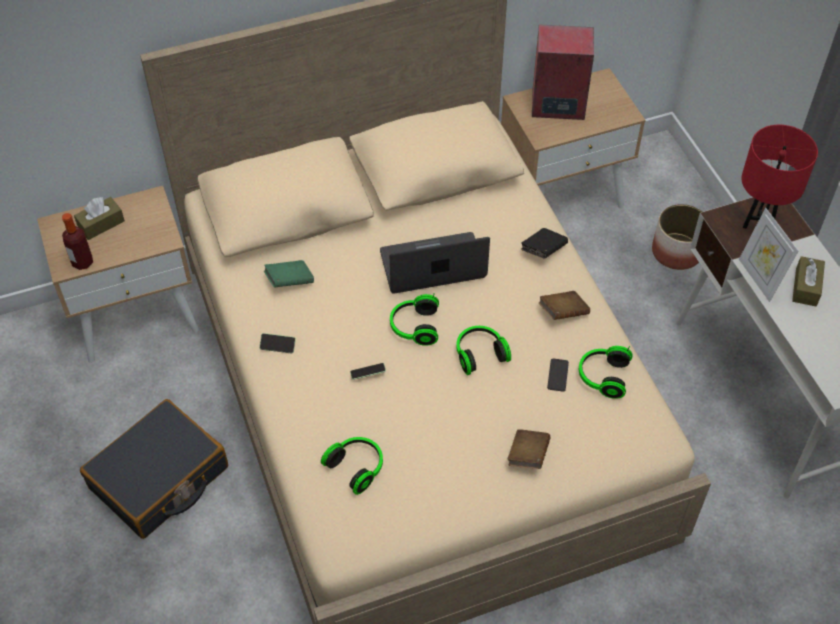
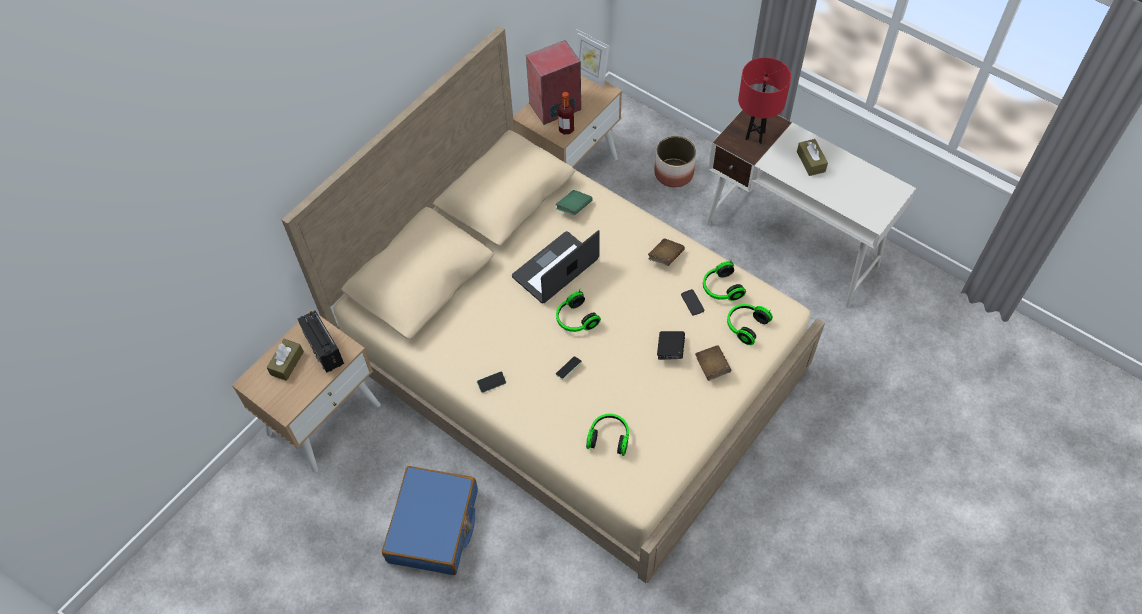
camera: 30 degrees left, 5 degrees up
(82, 262) = (296, 399): bottle -> bottle (566, 129)
(144, 230) = (324, 350): none -> radio
(159, 478) = (434, 526): black suitcase -> blue suitcase
(289, 281) = (464, 332): green book -> green book (574, 208)
(479, 354) = (632, 315): headphones -> headphones (745, 326)
(543, 251) = (622, 220): black book -> black book (670, 350)
(759, 278) = (779, 170): picture frame -> picture frame (590, 76)

